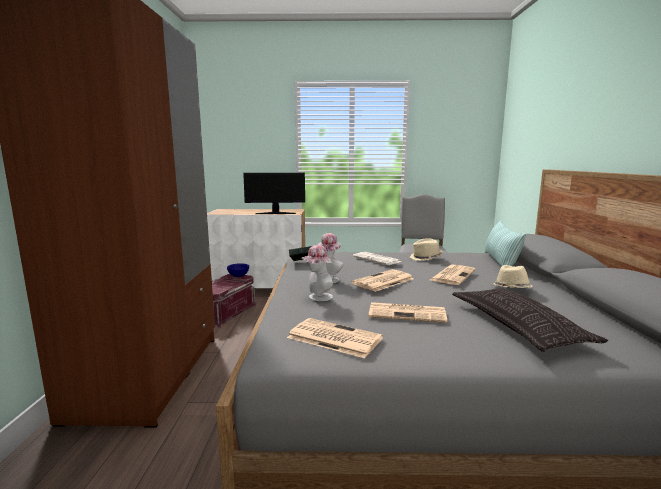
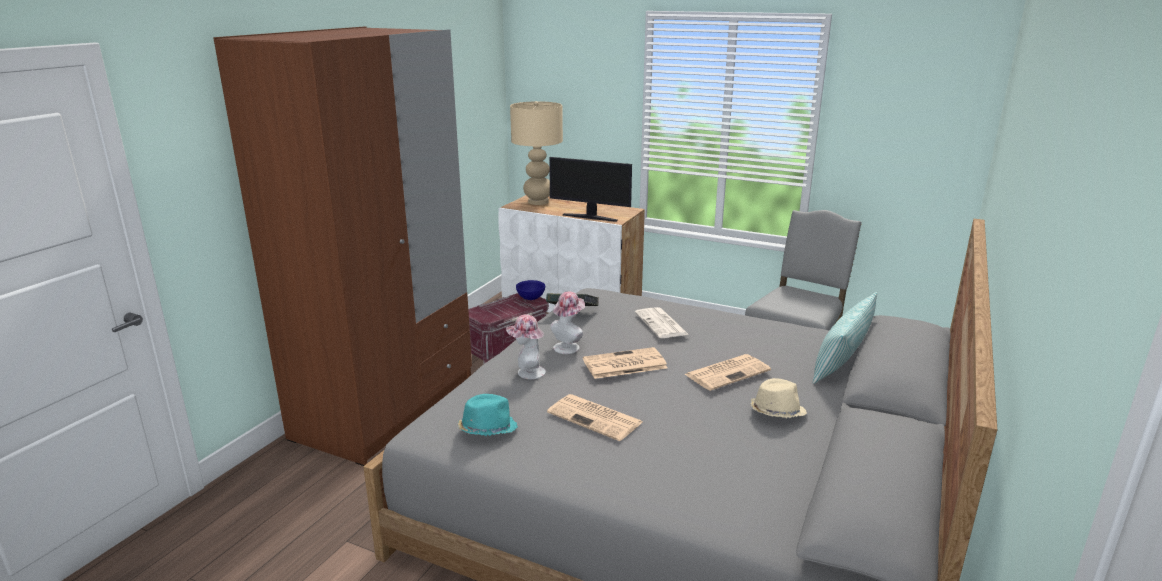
camera: 25 degrees right, 10 degrees up
(229, 211) = (538, 202): none -> beige table lamp
(333, 338) = (487, 429): newspaper -> turquoise hat
(426, 258) = (738, 332): beige hat -> none
(517, 325) = (696, 465): pillow -> none

